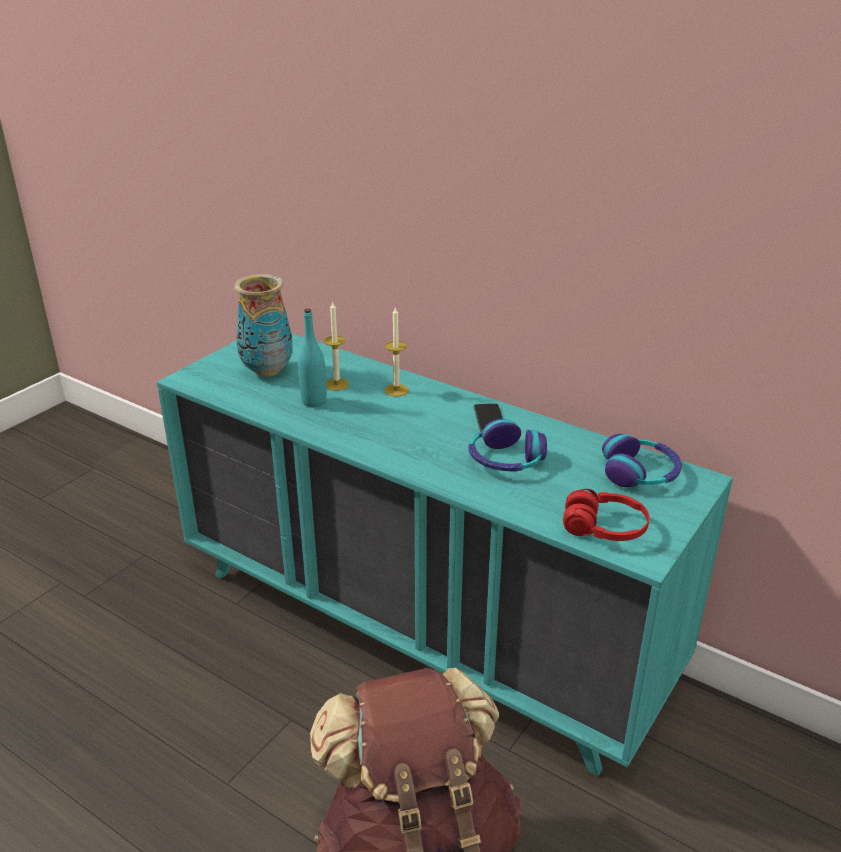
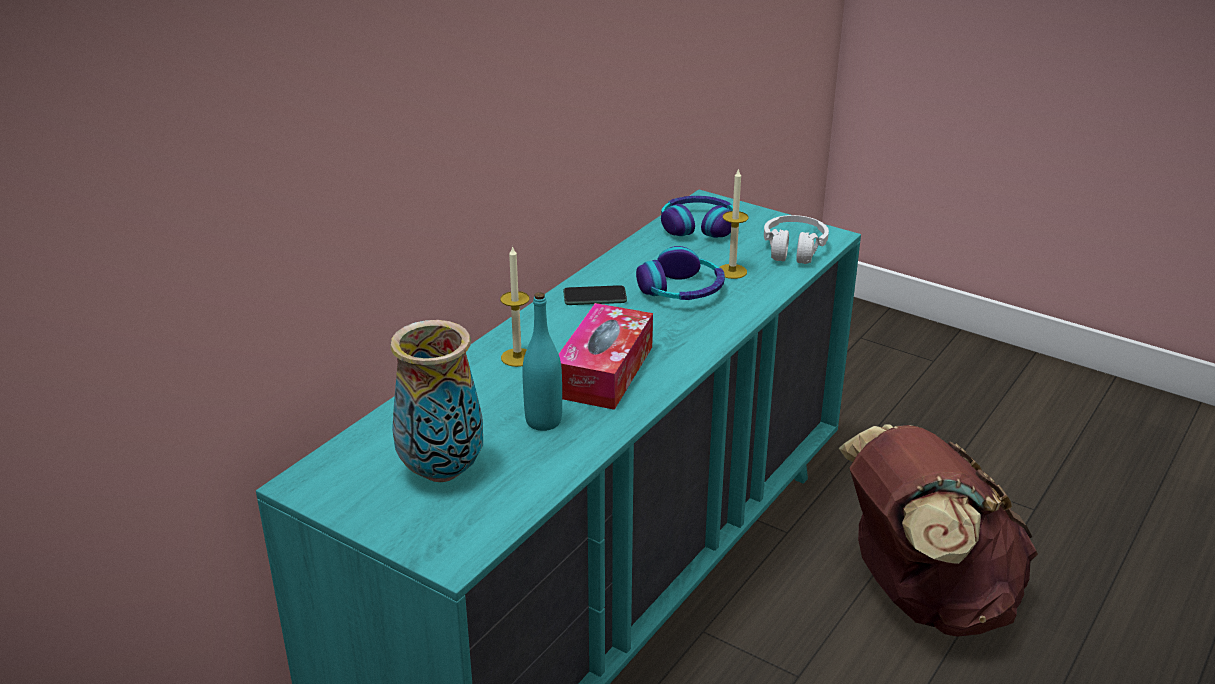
camera: 90 degrees left, 0 degrees up
(337, 384) = (494, 404): candle -> candle (732, 271)
(375, 423) = (604, 371): none -> tissue box
(604, 529) = (794, 249): red headphones -> white headphones

